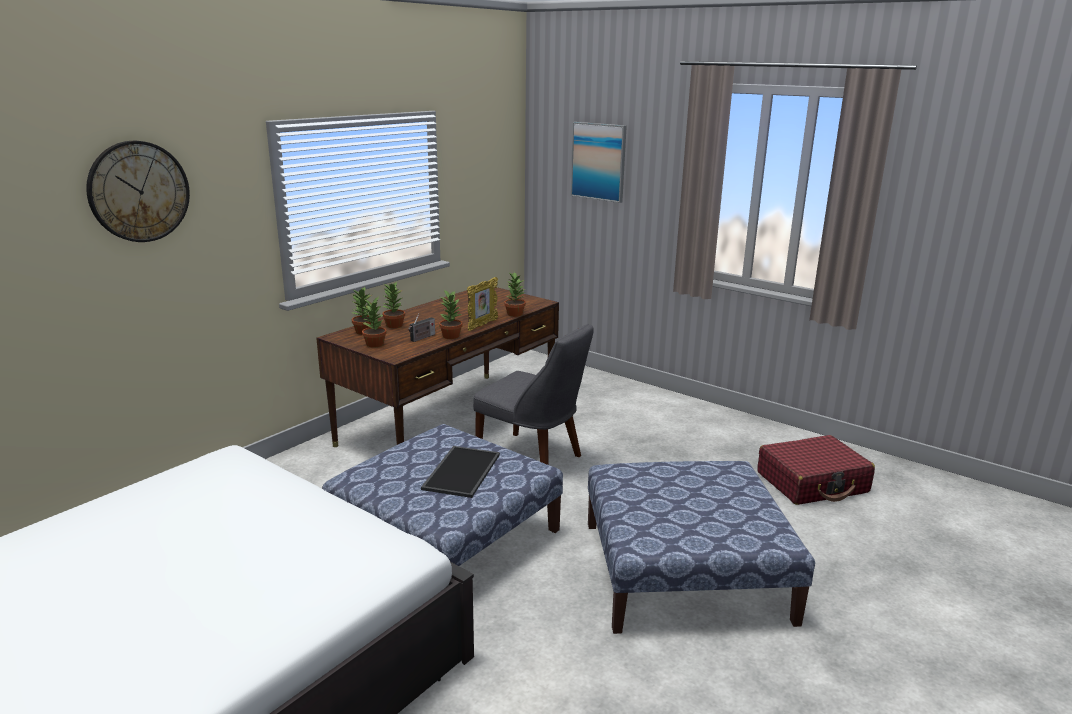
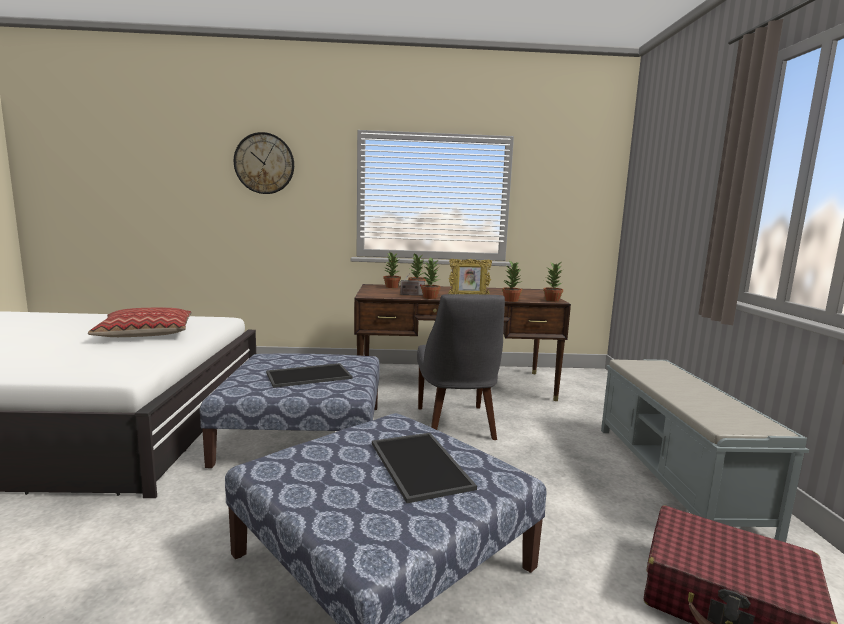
camera: 50 degrees right, 10 degrees down
(227, 517) = (145, 333): none -> pillow
(375, 344) = (377, 291): potted plant -> potted plant (552, 300)
(598, 161) = (667, 180): picture -> none
(697, 488) = (417, 464): none -> tray
(702, 425) = (675, 476): none -> grey bench

